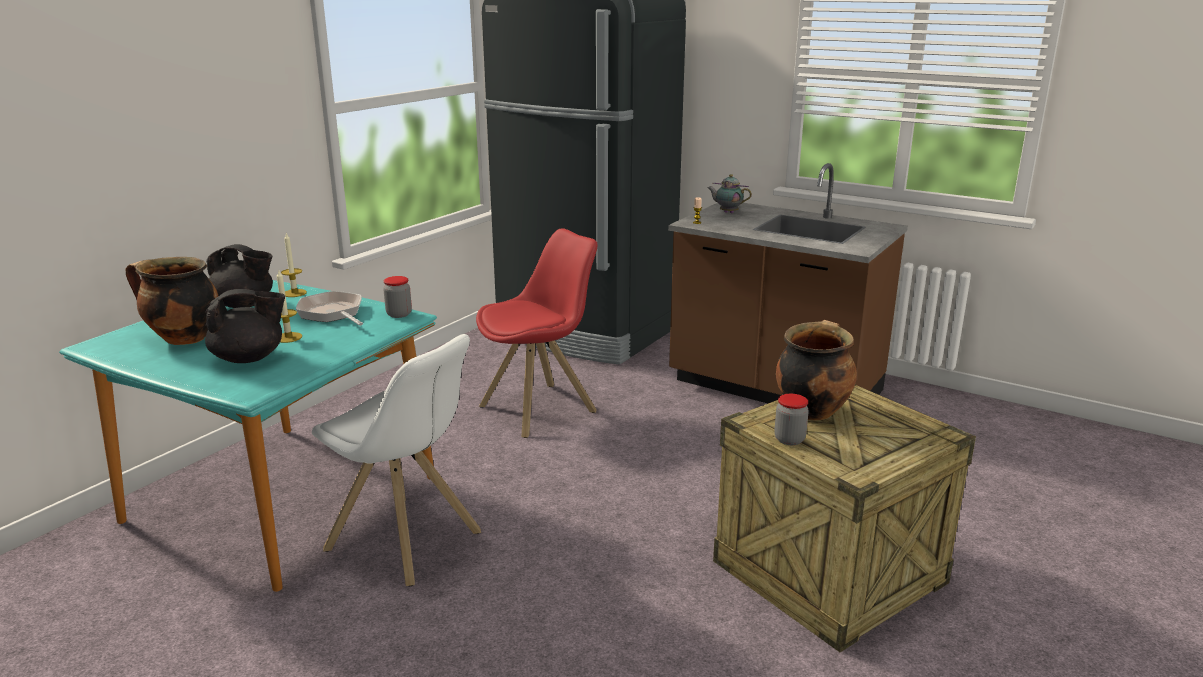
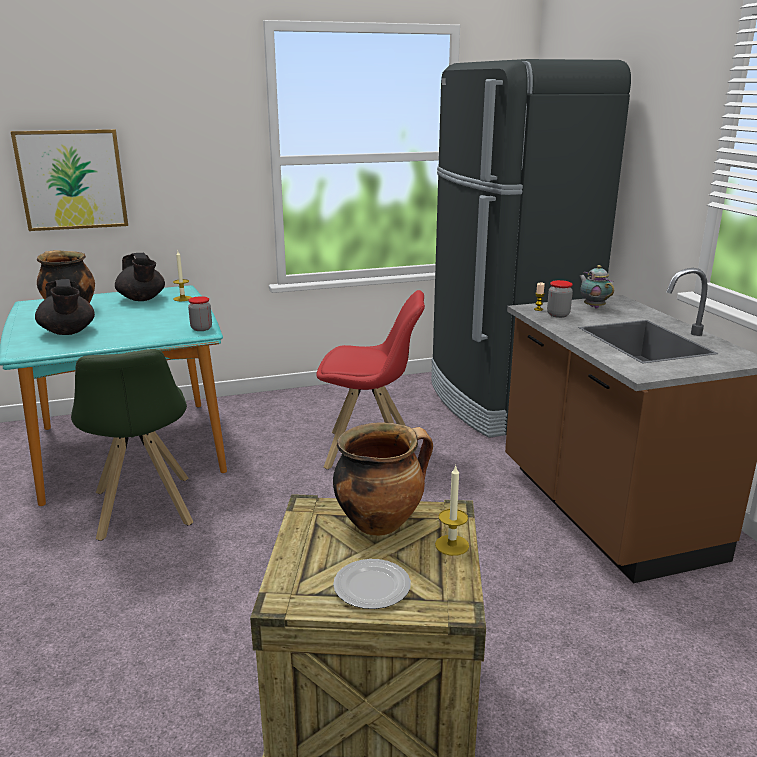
camera: 40 degrees right, 0 degrees up
(103, 161) = (72, 179): none -> picture
(250, 358) = (68, 332): black teapot -> black teapot turned 45 degrees clockwise
(288, 337) = (114, 325): candle -> candle (452, 545)
(332, 313) = (169, 317): frying pan -> none
(405, 540) = (144, 508): white chair -> green chair
(789, 439) = (301, 538): jar -> jar (558, 315)
(885, 446) = (372, 588): none -> plate

